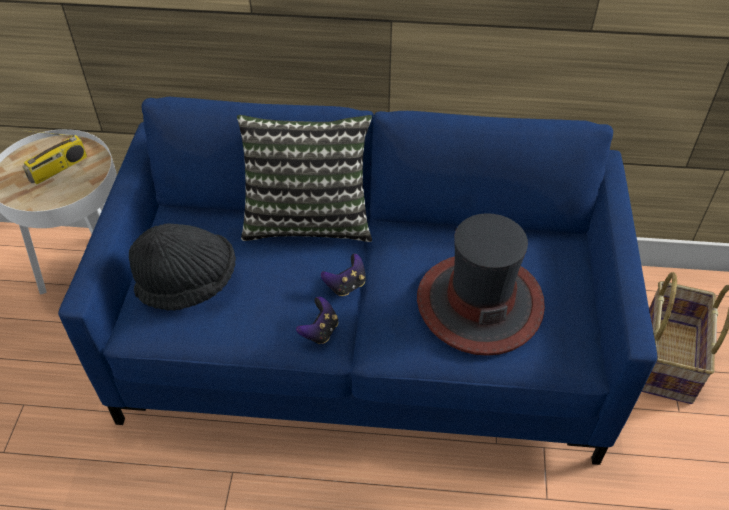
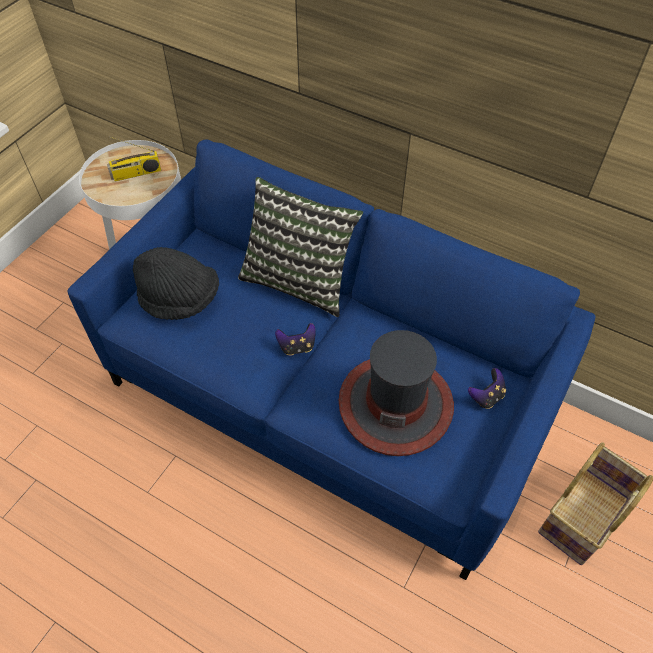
camera: 25 degrees right, 5 degrees up
(320, 331) = (255, 377): game controller -> game controller (486, 396)

